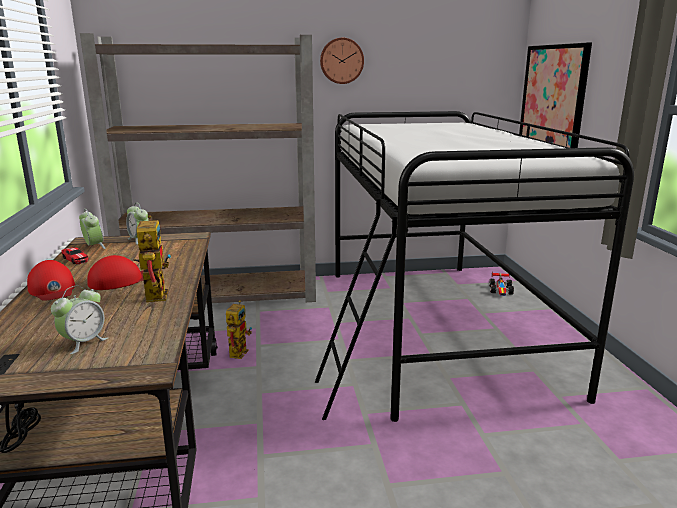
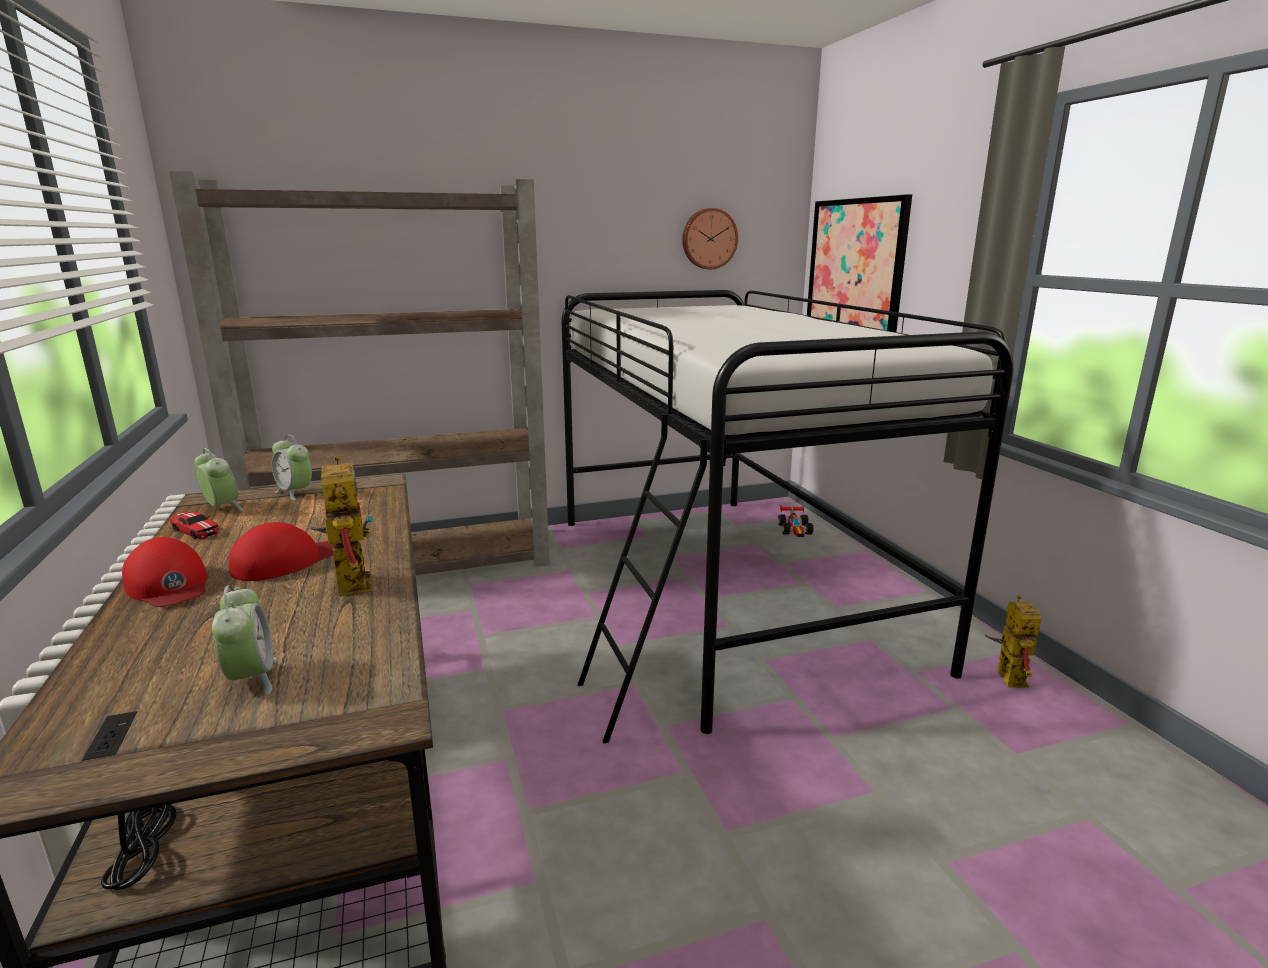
camera: 10 degrees left, 0 degrees up
(83, 343) = (251, 679): alarm clock -> alarm clock turned 45 degrees counterclockwise
(238, 351) = (453, 648): toy robot -> toy robot (1005, 674)
(341, 61) = (567, 220): wall clock -> wall clock (709, 239)

